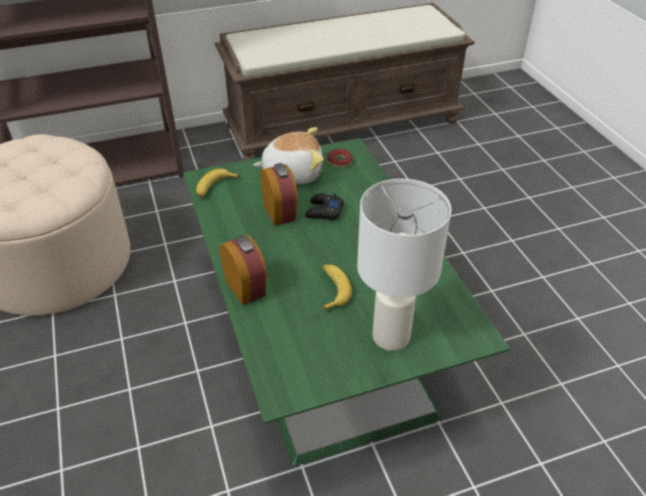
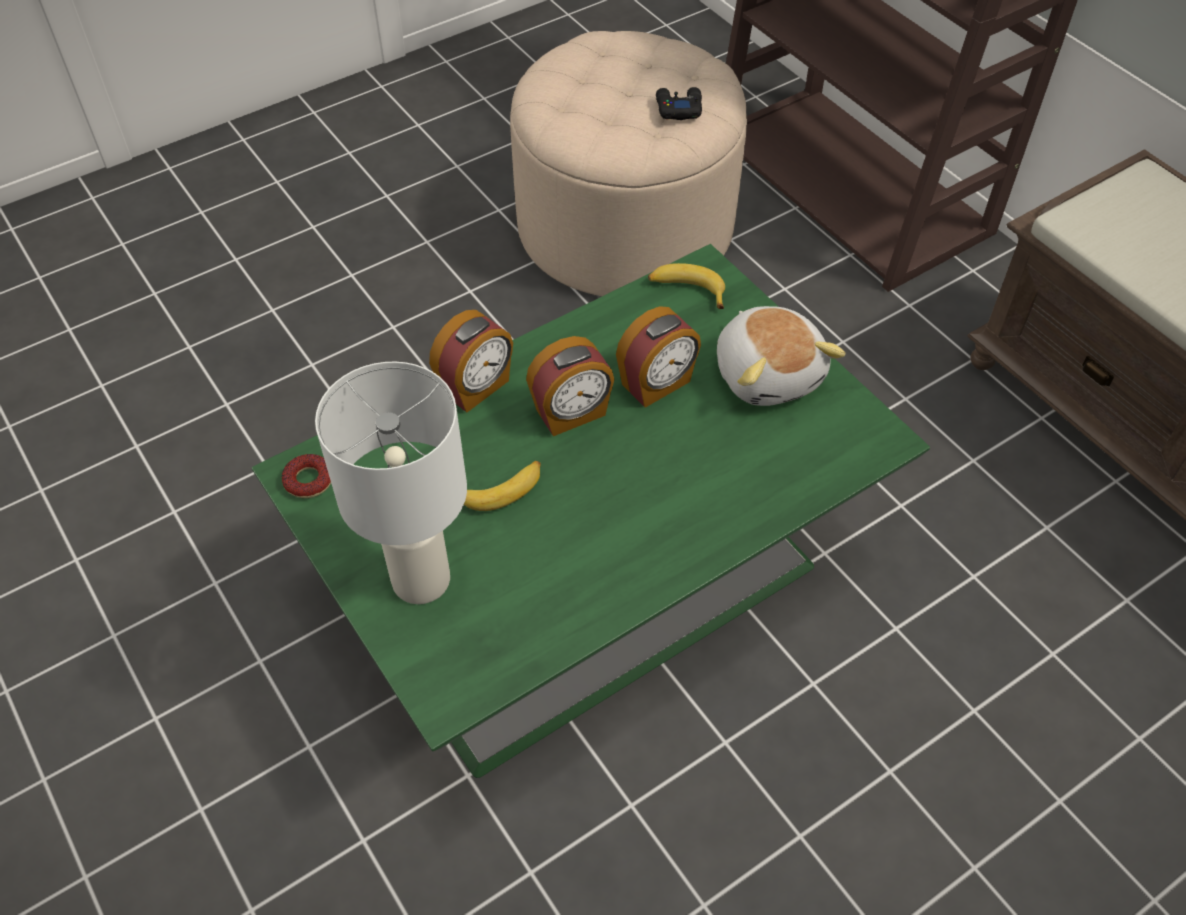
camera: 75 degrees right, 10 degrees up
(287, 249) = (571, 414): none -> alarm clock
(324, 211) = (681, 438): black game controller -> black game controller (678, 108)
(340, 161) = (835, 431): donut -> donut (308, 480)

